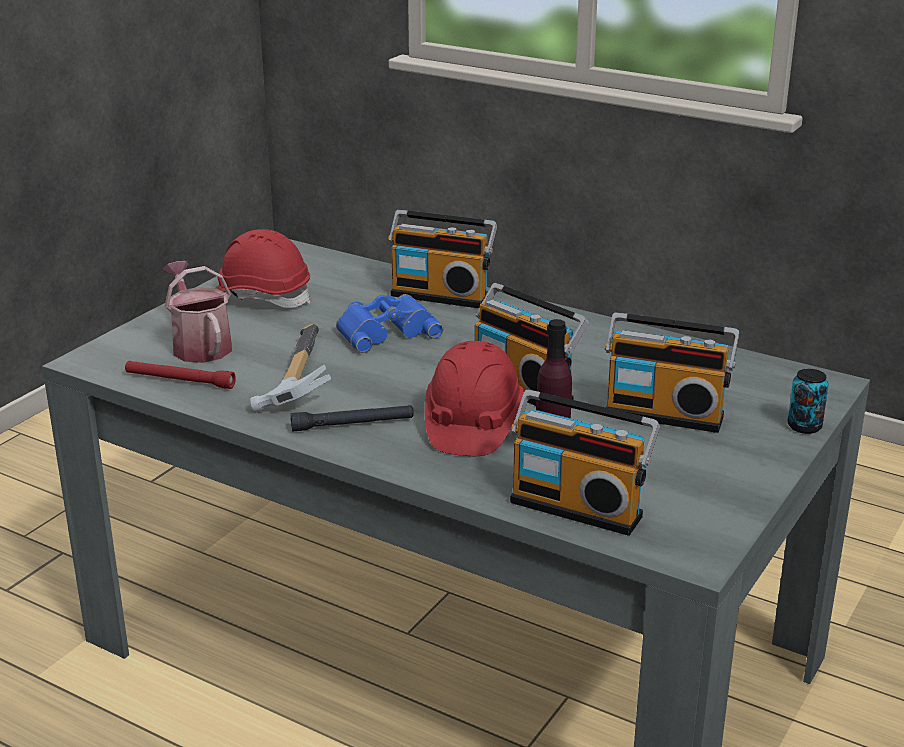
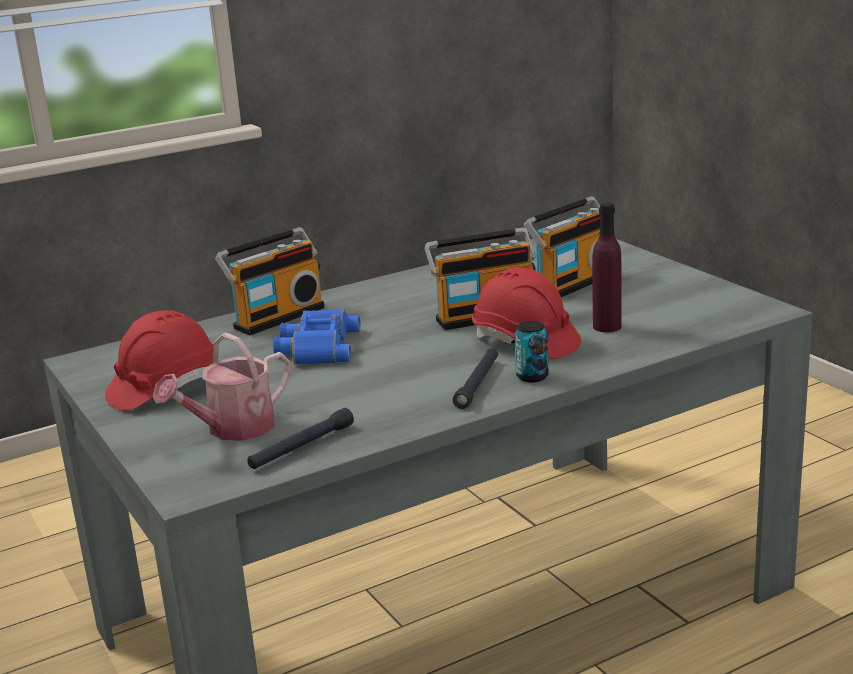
camera: 60 degrees left, 5 degrees down
(179, 381) = (301, 447): red flashlight -> black flashlight
(199, 345) = (233, 429): watering can -> watering can turned 45 degrees counterclockwise
(292, 380) = (365, 397): hammer -> none
(578, 506) = (679, 330): radio -> none
(804, 426) = (628, 252): can -> can (532, 376)

